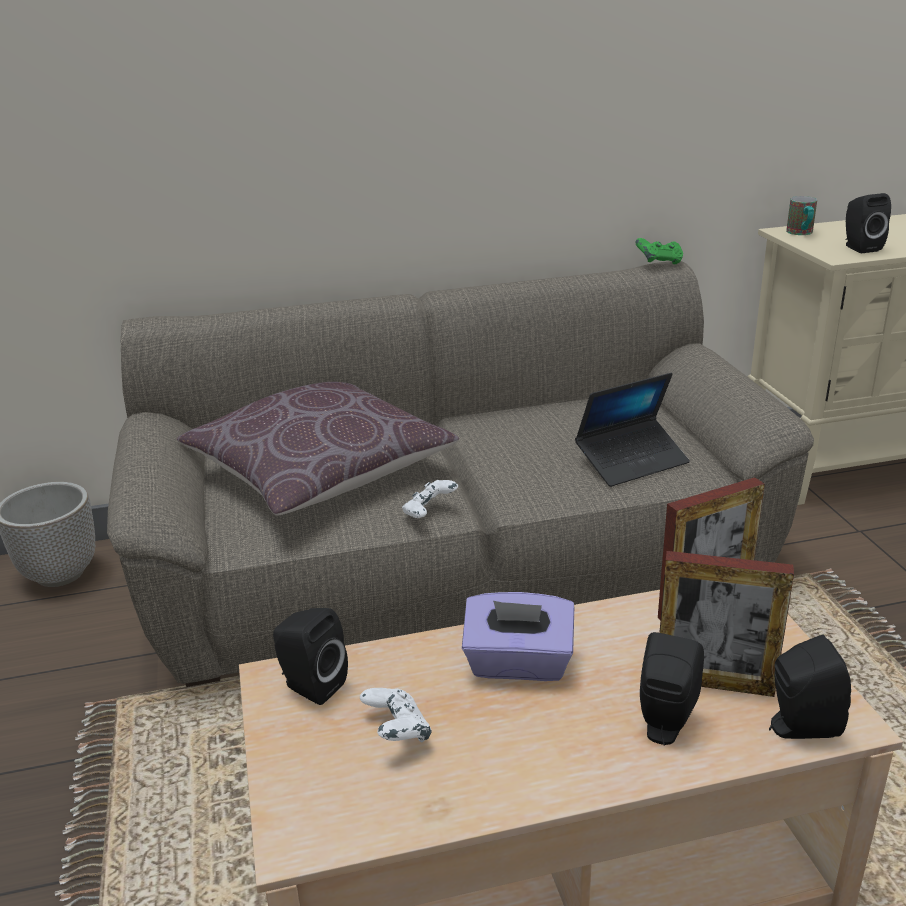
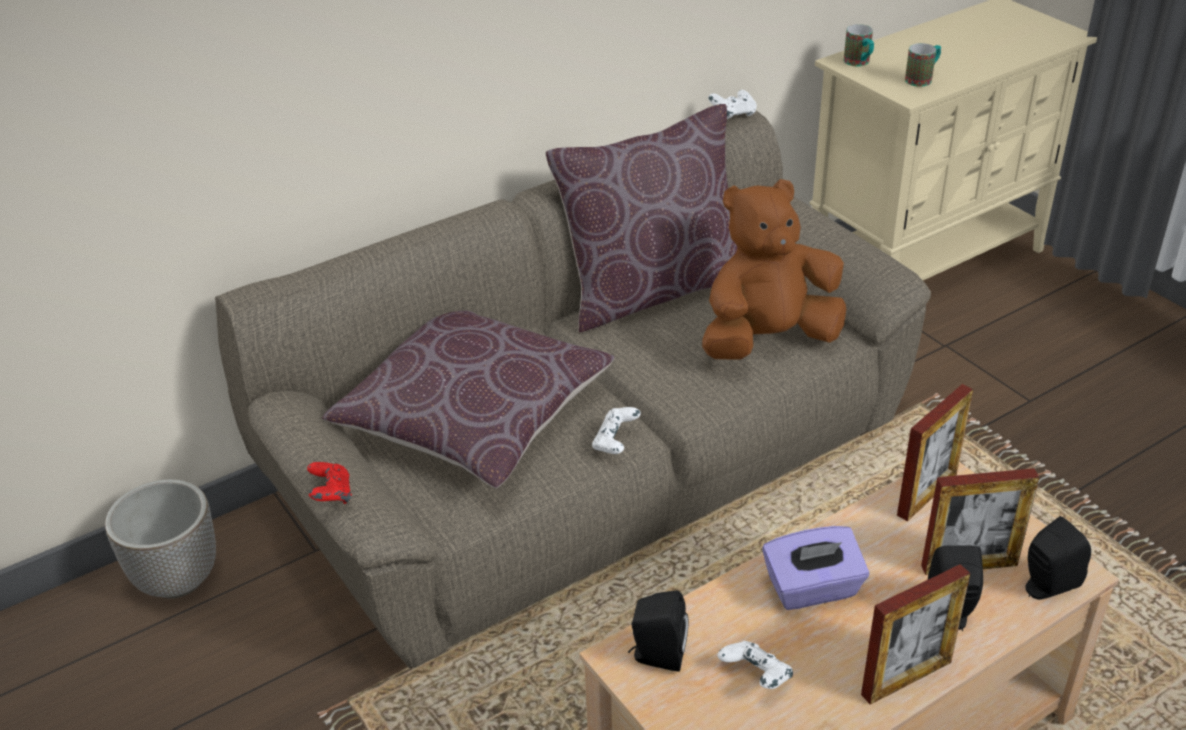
camera: 20 degrees left, 10 degrees up
(126, 489) = (331, 496): none -> red game controller
(547, 409) = (652, 290): none -> brown pillow
(567, 779) = (906, 678): none -> picture frame
(631, 461) = (768, 340): laptop -> brown plush toy
(659, 262) = (733, 115): green game controller -> white game controller
(859, 248) = (922, 79): black speaker -> mug

